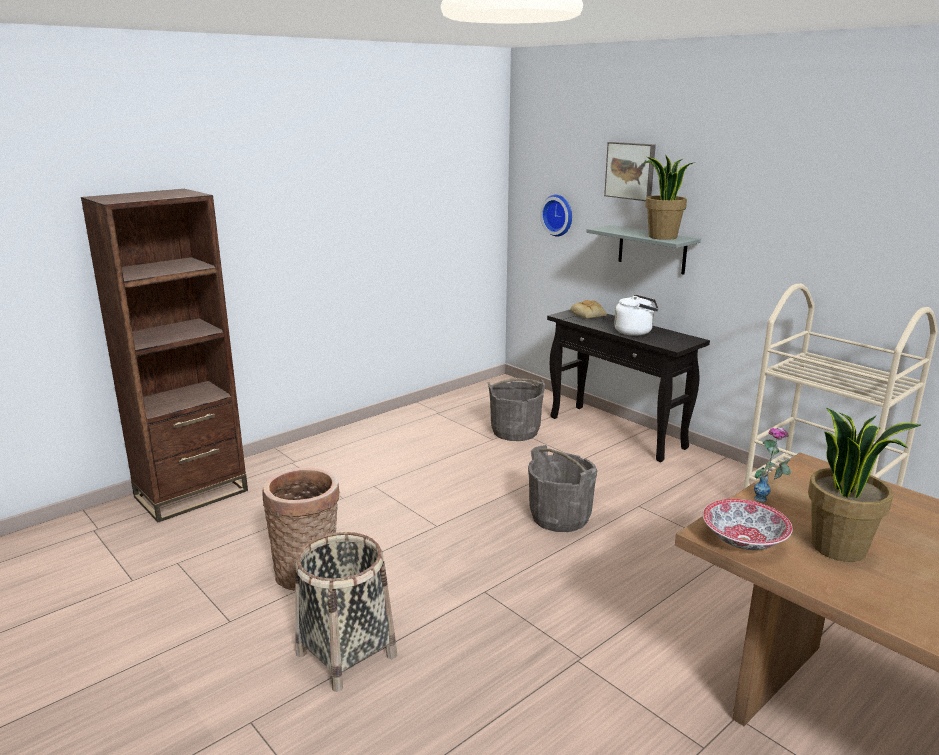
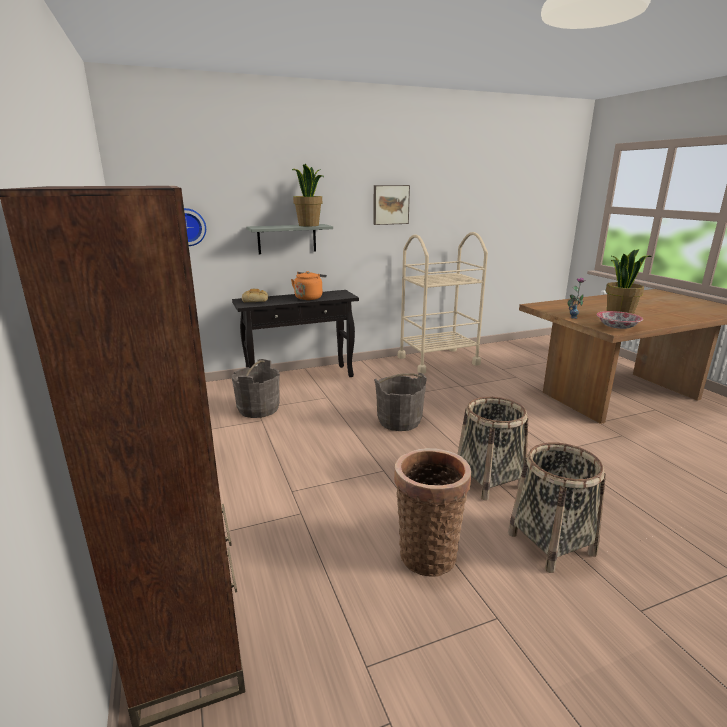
camera: 70 degrees left, 0 degrees up
(456, 600) = (488, 480): none -> basket
(631, 171) = (258, 180): picture -> picture (390, 204)
(635, 332) = (309, 297): white kettle -> orange kettle

